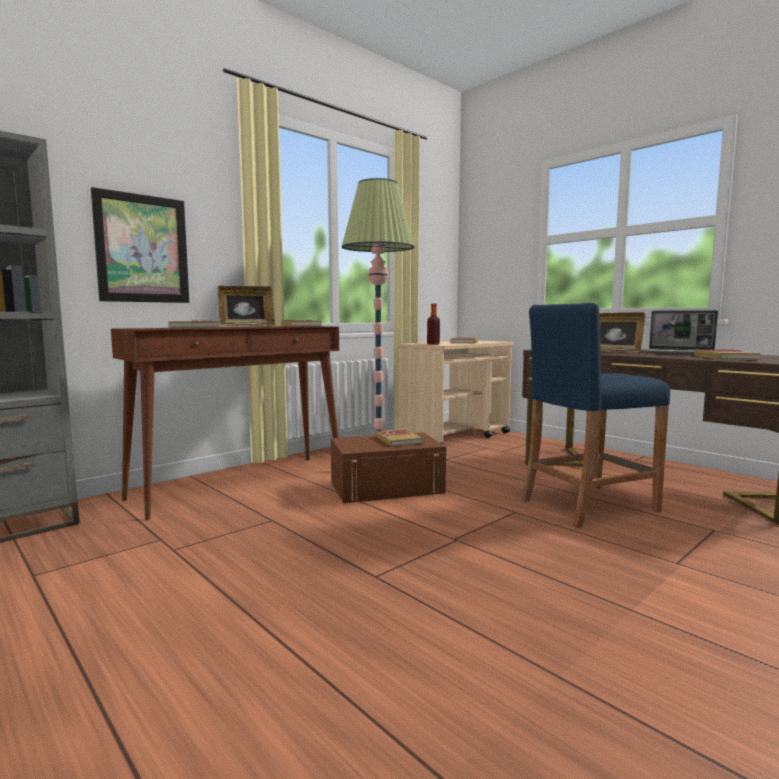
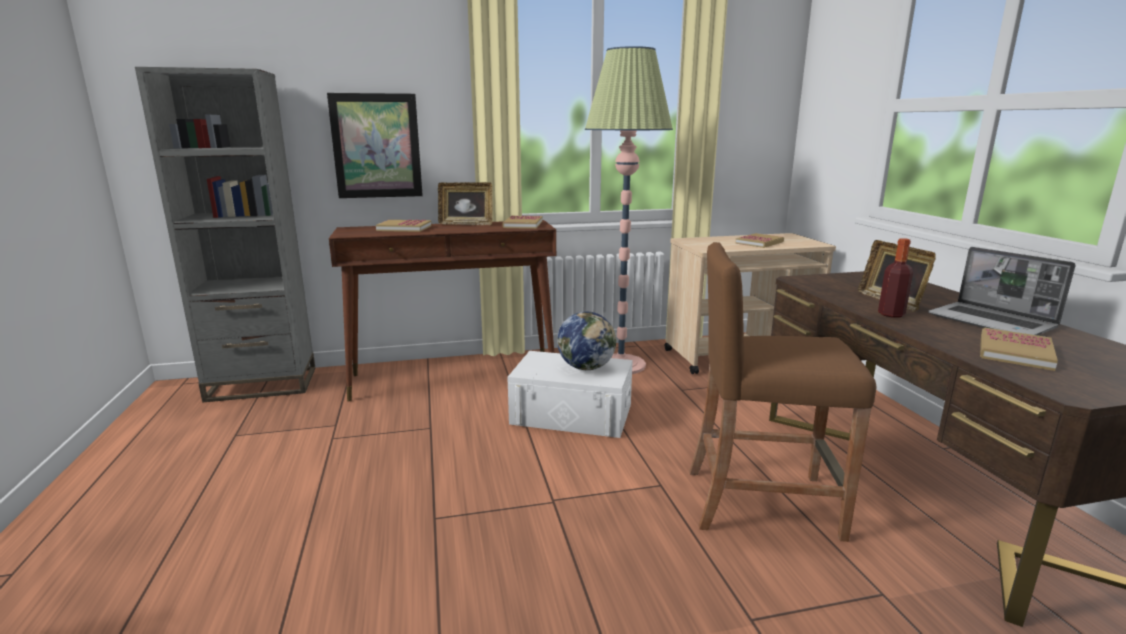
camera: 30 degrees right, 10 degrees up
(386, 487) = (572, 414): brown storage box -> white storage box
(398, 440) = (586, 367): book -> globe
(433, 344) = (703, 246): bottle -> bottle (891, 314)
(588, 505) = (761, 502): blue stool -> brown stool

